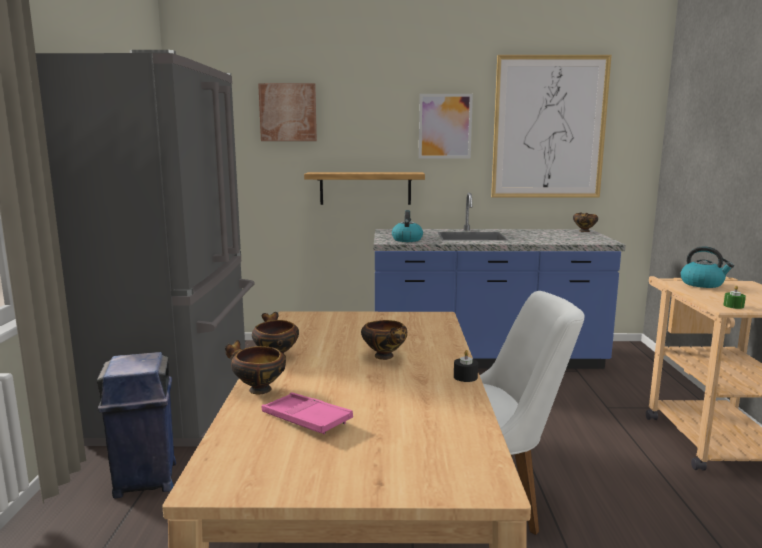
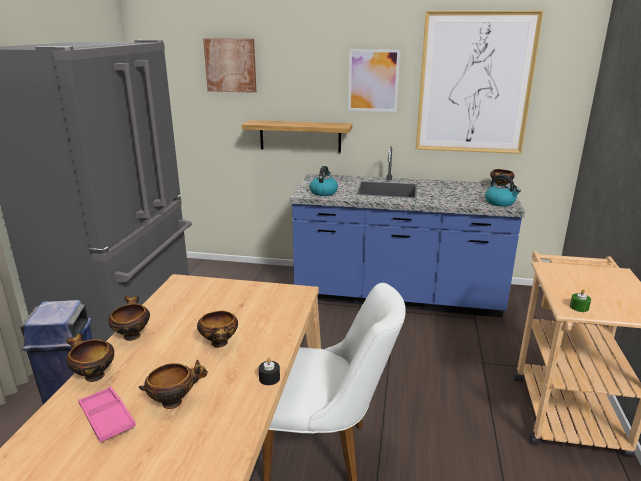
camera: 10 degrees right, 10 degrees up
(374, 401) = (174, 401): none -> bowl
(702, 284) = (571, 271): kettle -> kettle (500, 202)

